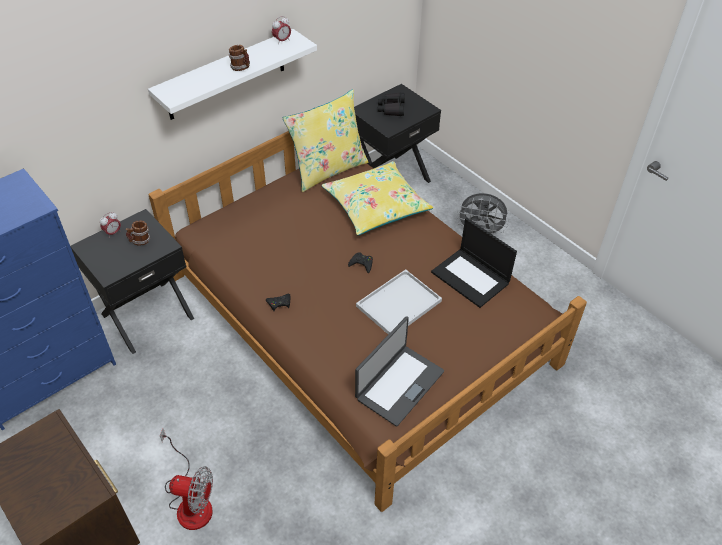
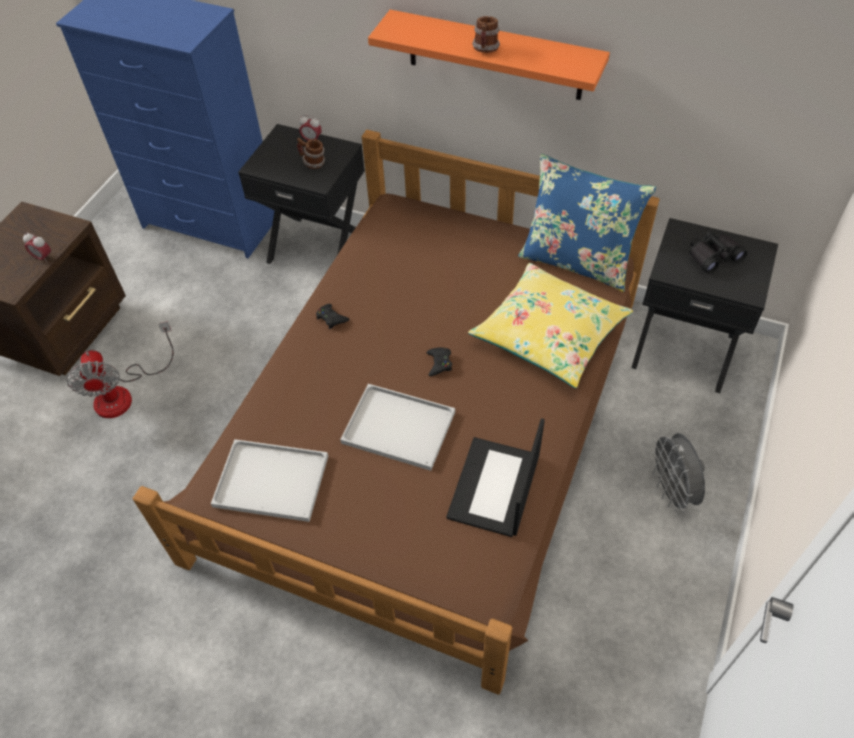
camera: 65 degrees right, 5 degrees up
(226, 75) = (495, 55): white shelf -> orange shelf
(282, 41) = (572, 54): alarm clock -> alarm clock (43, 258)
(328, 169) = (577, 261): yellow pillow -> blue pillow
(399, 384) = (273, 480): laptop -> white tray

